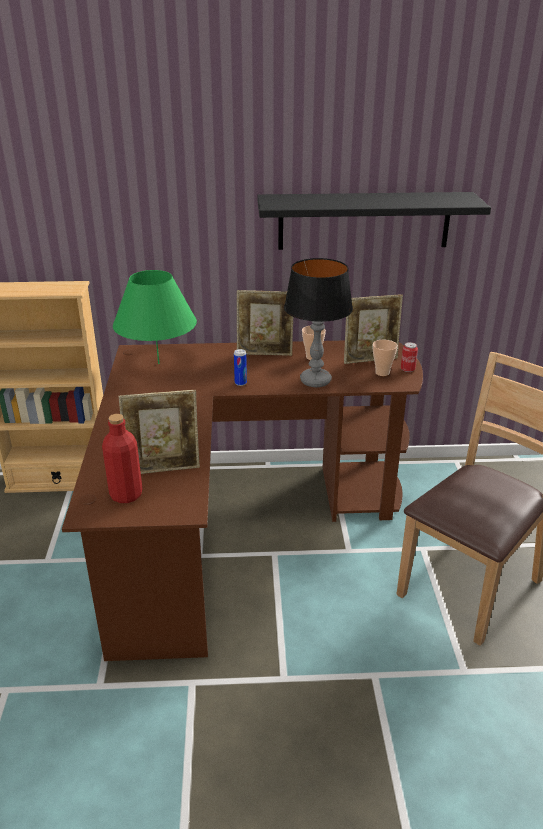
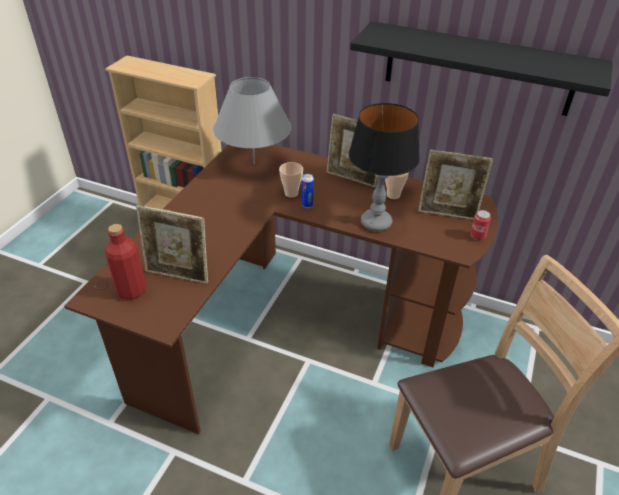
camera: 25 degrees right, 10 degrees up
(158, 363) = (254, 163): green table lamp -> grey table lamp
(382, 373) = (448, 233): cup -> cup (291, 193)

